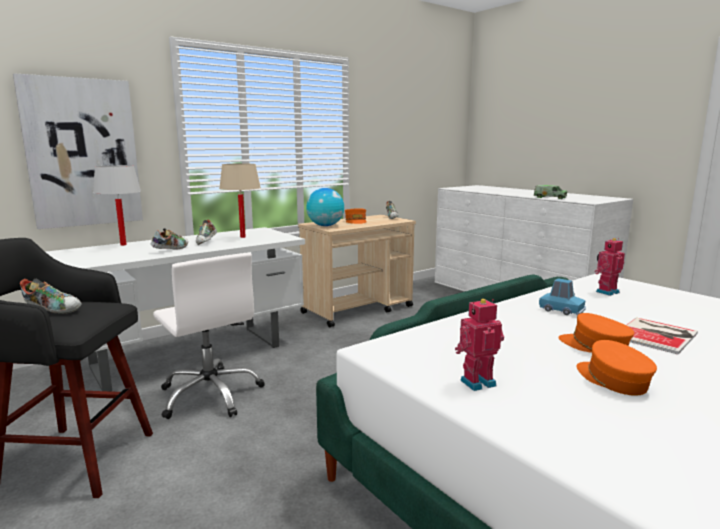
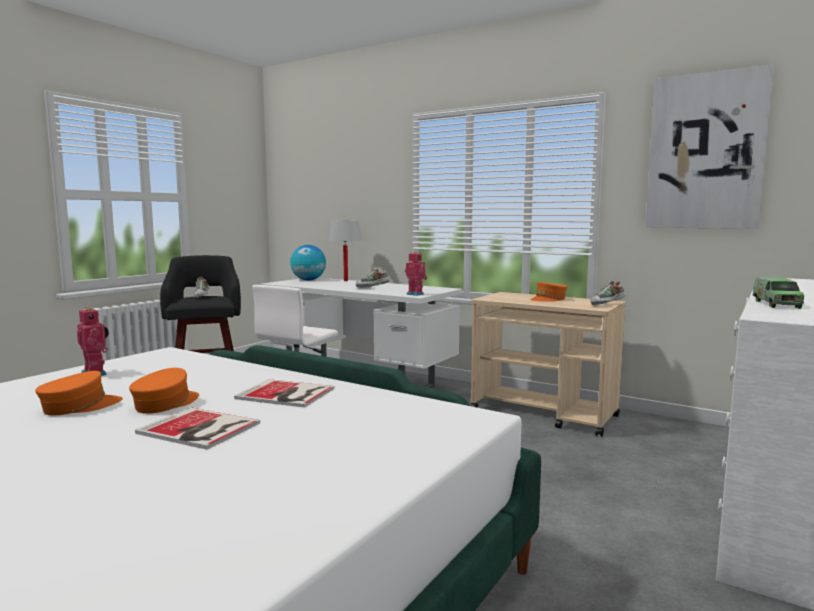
camera: 70 degrees right, 5 degrees down
(82, 153) = (353, 211): picture -> picture (705, 152)
(170, 250) = (338, 286): shoe -> none
(243, 237) = (405, 289): beige table lamp -> none
(325, 226) = (500, 296): globe -> globe (308, 280)
(561, 310) = (286, 394): blue toy car -> book
(606, 292) = (391, 415): toy robot -> toy robot (416, 294)

